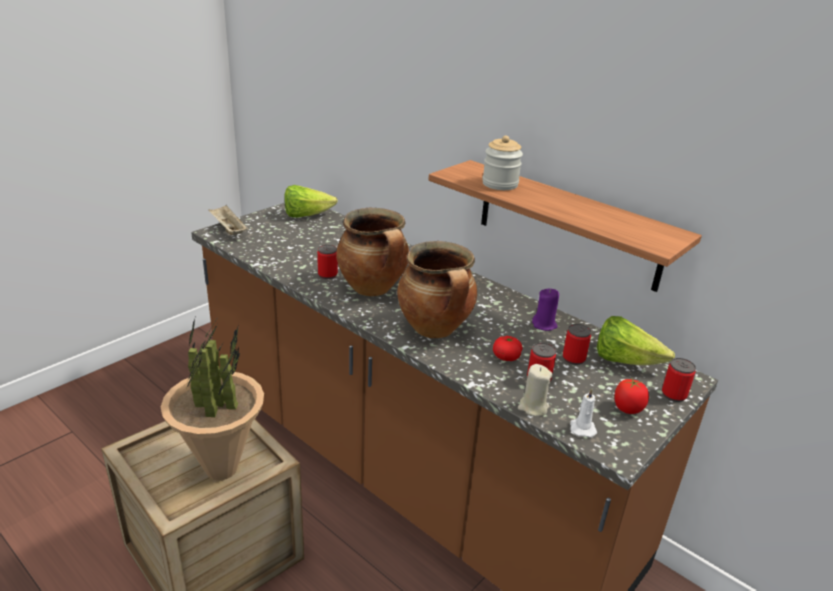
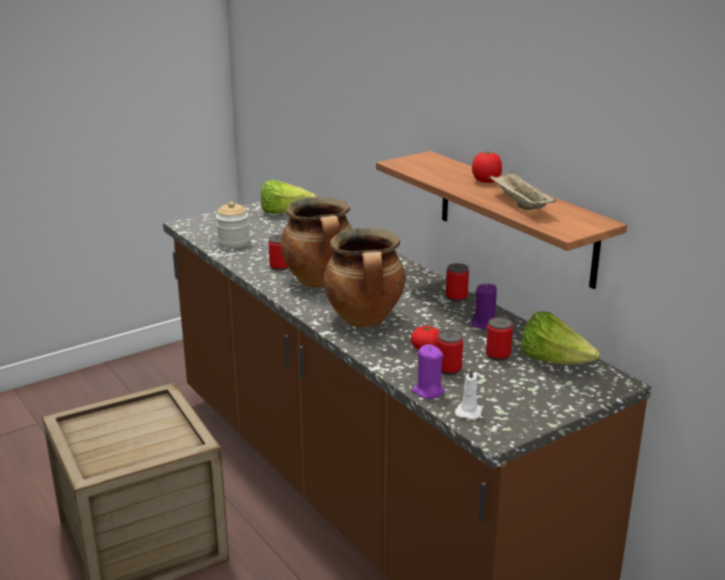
camera: 15 degrees right, 5 degrees down
(221, 469) = (145, 445): potted plant -> none
(228, 229) = (199, 222): beige tray -> beige tray (519, 204)
(500, 184) = (443, 173): jar -> jar (233, 242)
(533, 407) = (428, 391): beige candle -> purple candle
(628, 409) = (529, 401): tomato -> tomato (486, 181)
(673, 395) = (589, 394): can -> can (456, 297)

